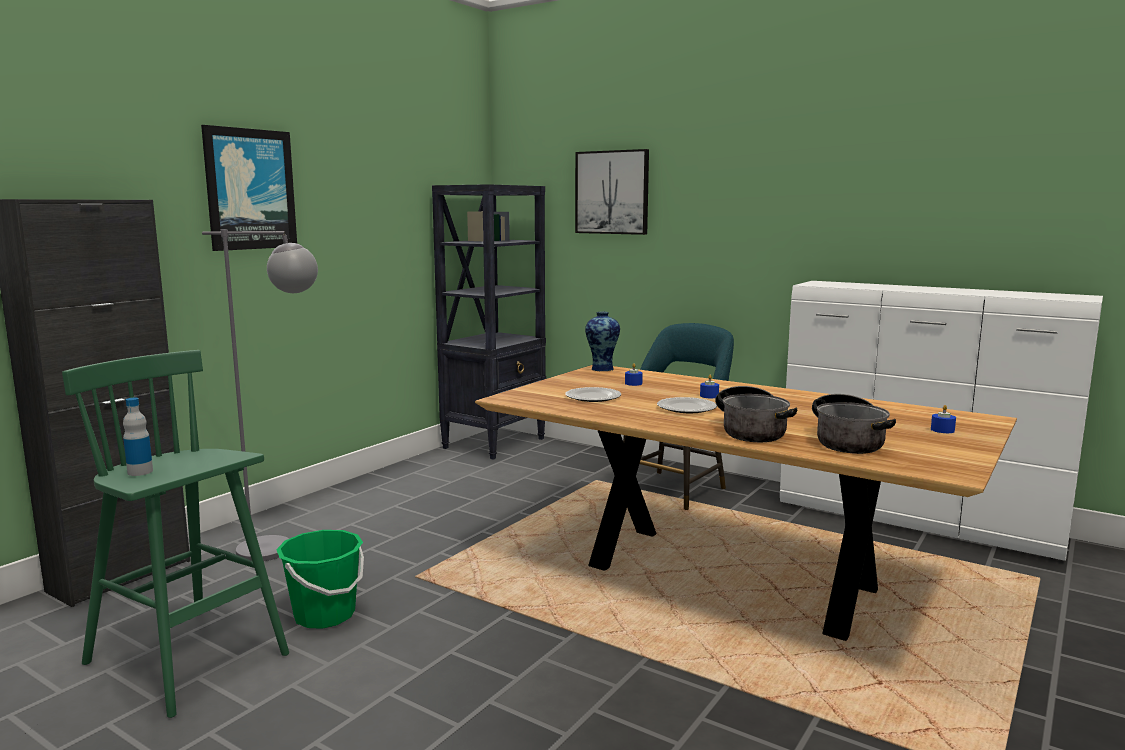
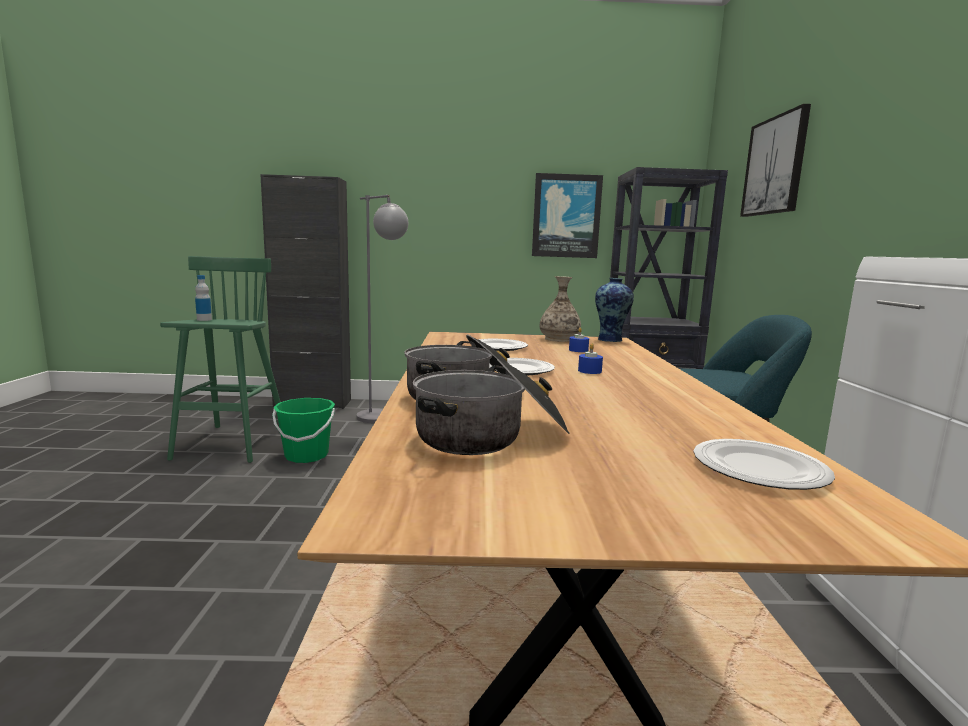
camera: 55 degrees right, 0 degrees up
(250, 189) = (438, 177): picture -> picture (566, 216)
(580, 378) = (559, 339): none -> vase
(919, 415) = (757, 468): none -> plate
(942, 430) = (690, 492): blue candle -> none

